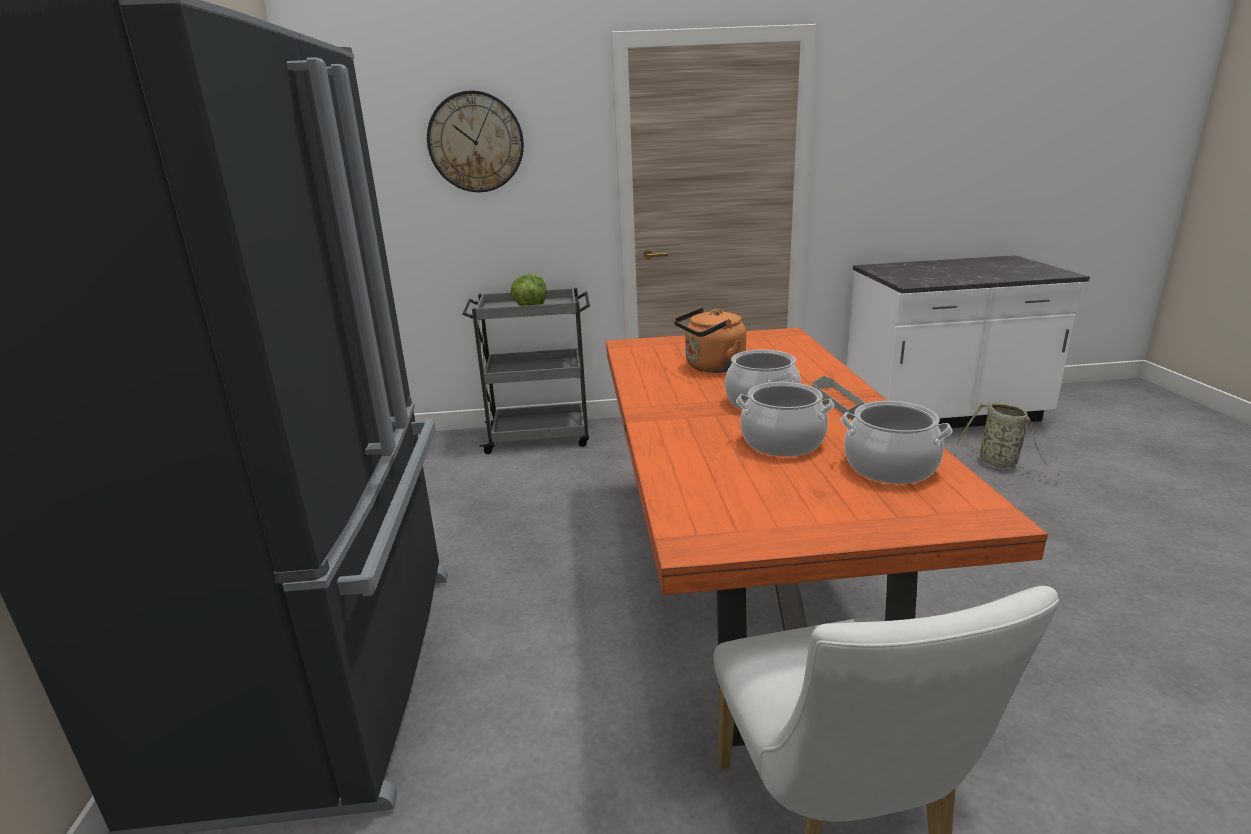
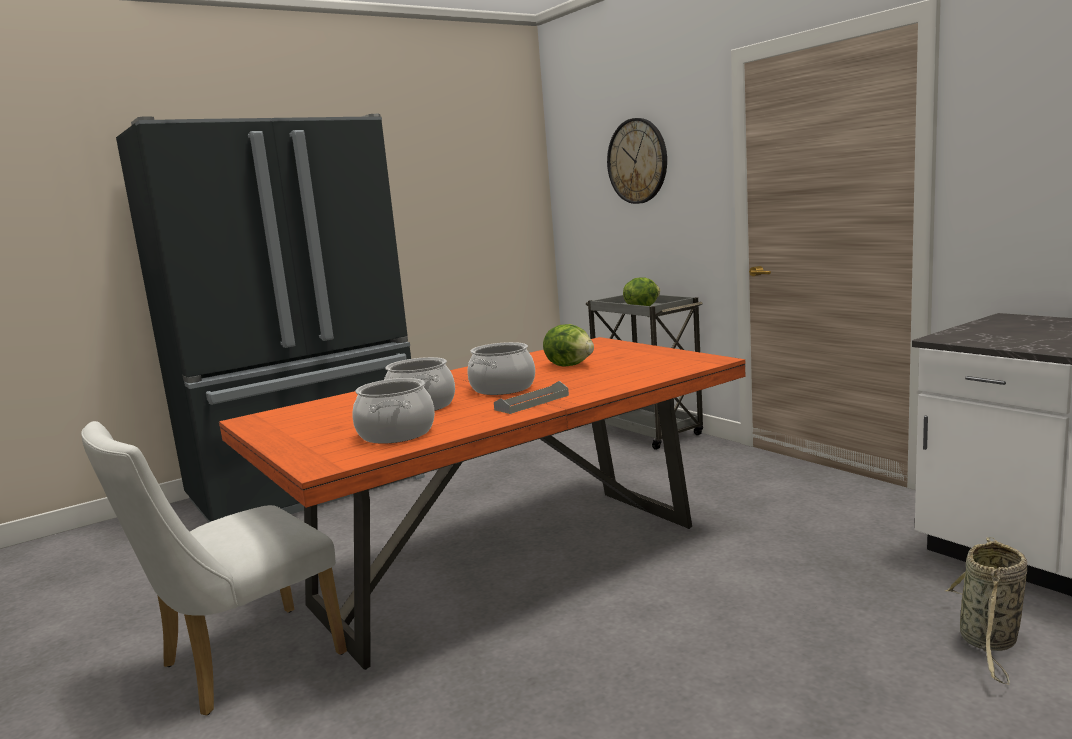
camera: 60 degrees right, 10 degrees down
(711, 367) = (570, 365): orange kettle -> lettuce

